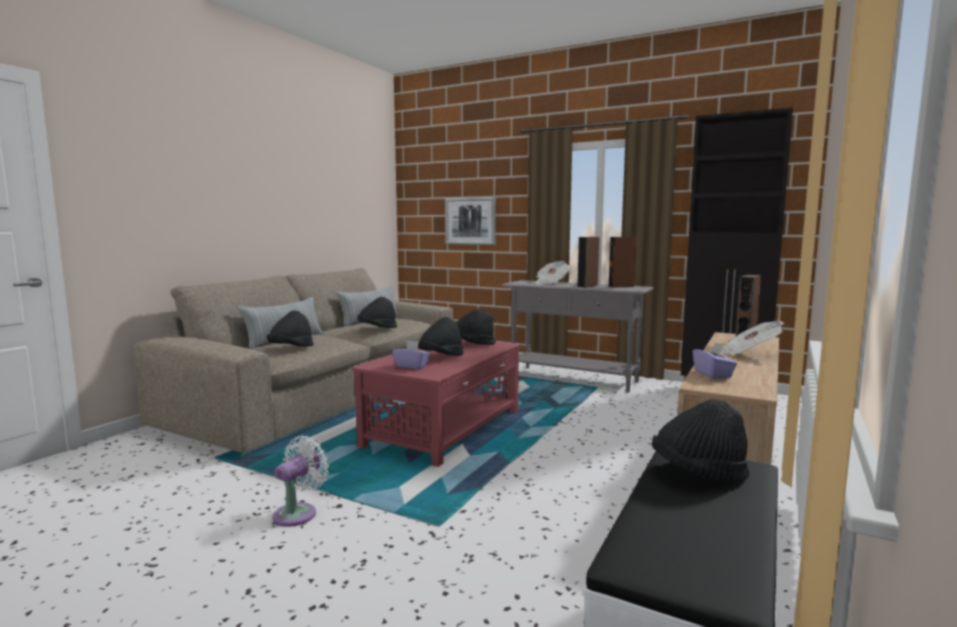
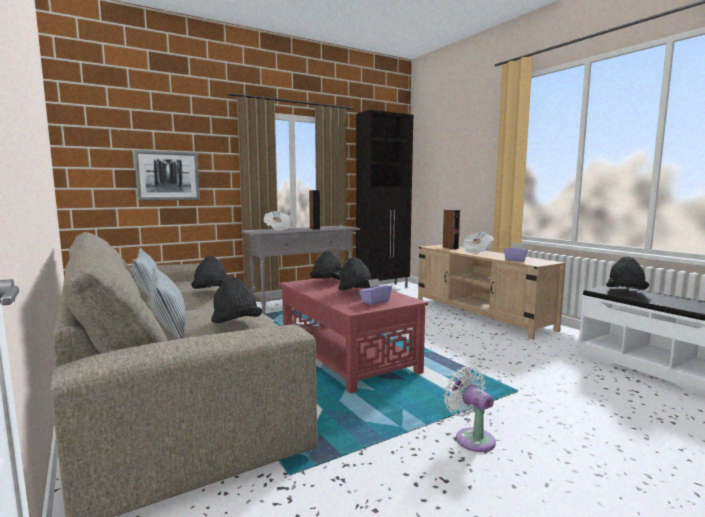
camera: 60 degrees left, 0 degrees up
(621, 286) = (330, 226): brown speaker -> none

